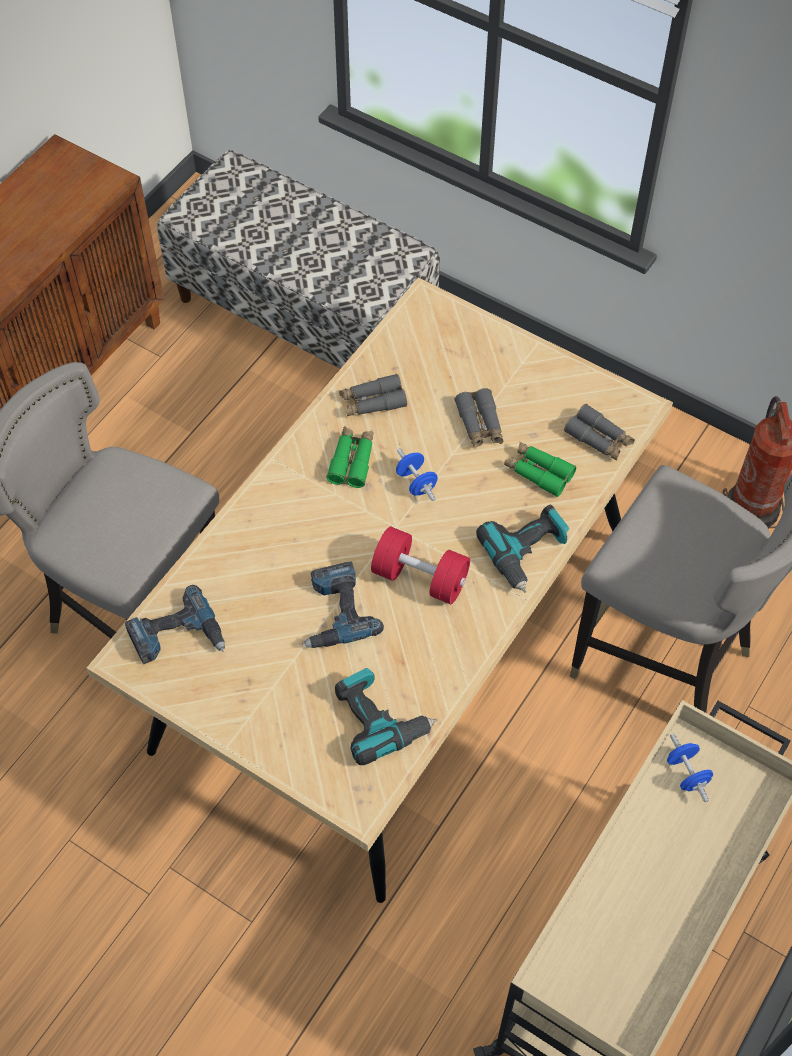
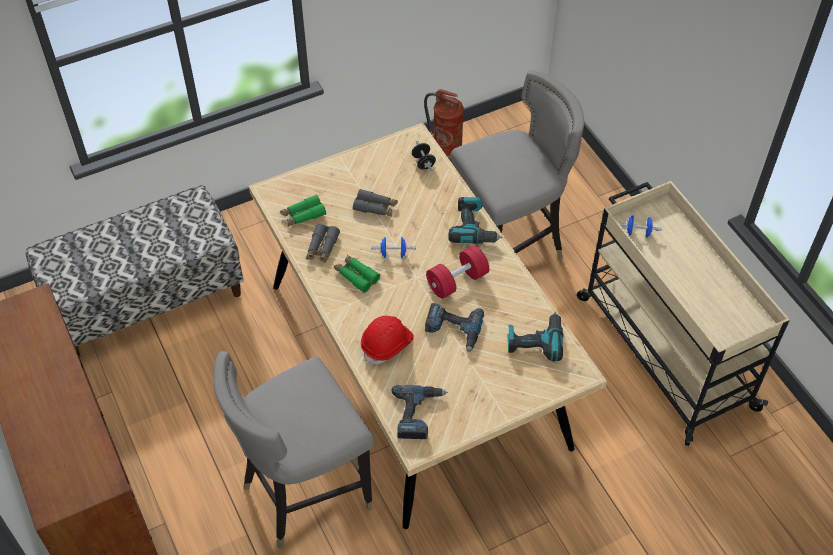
camera: 60 degrees left, 5 degrees down
(264, 549) = (387, 345): none -> red hard hat
(538, 472) = (426, 198): green binoculars -> green binoculars (303, 215)
(599, 439) = (423, 163): grey binoculars -> black dumbbell

